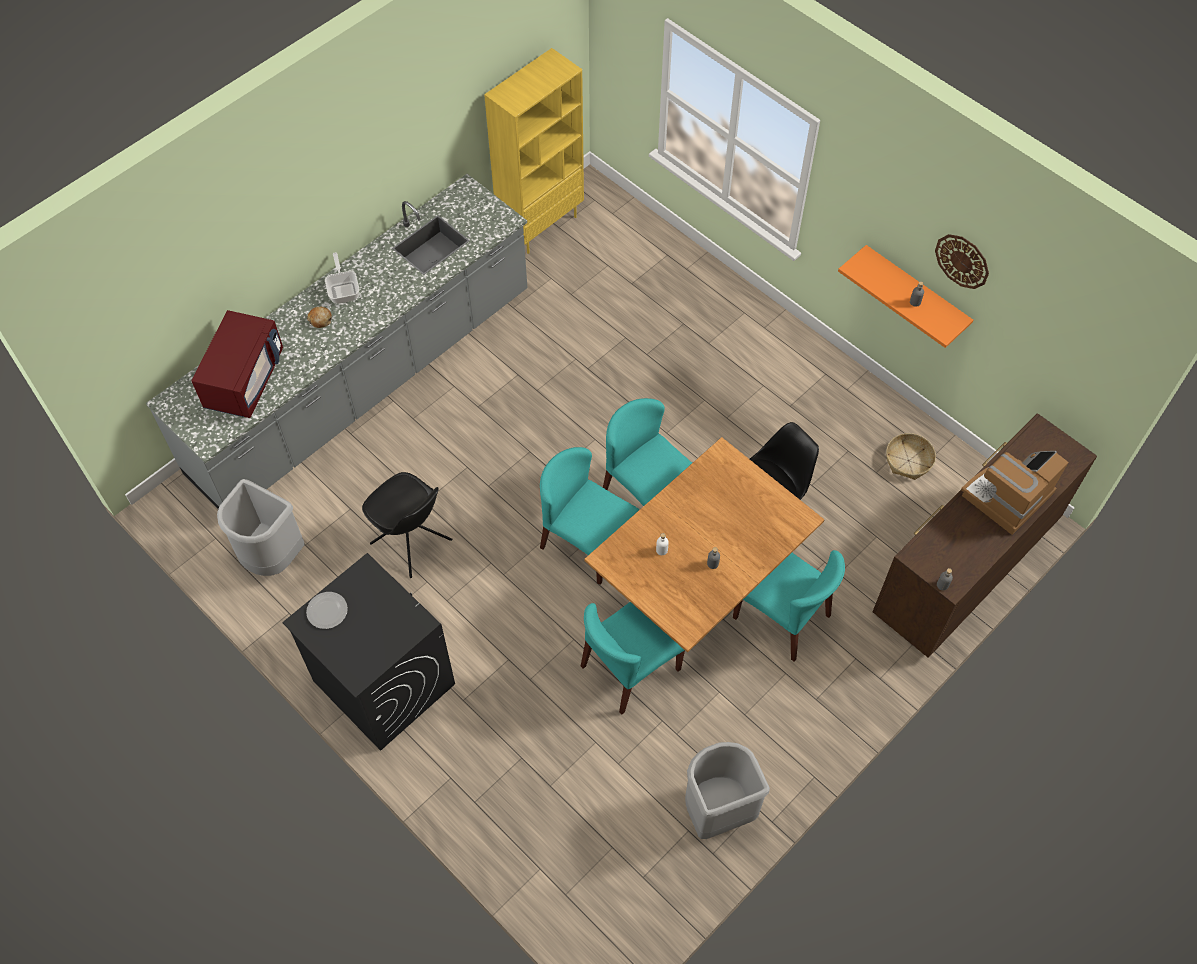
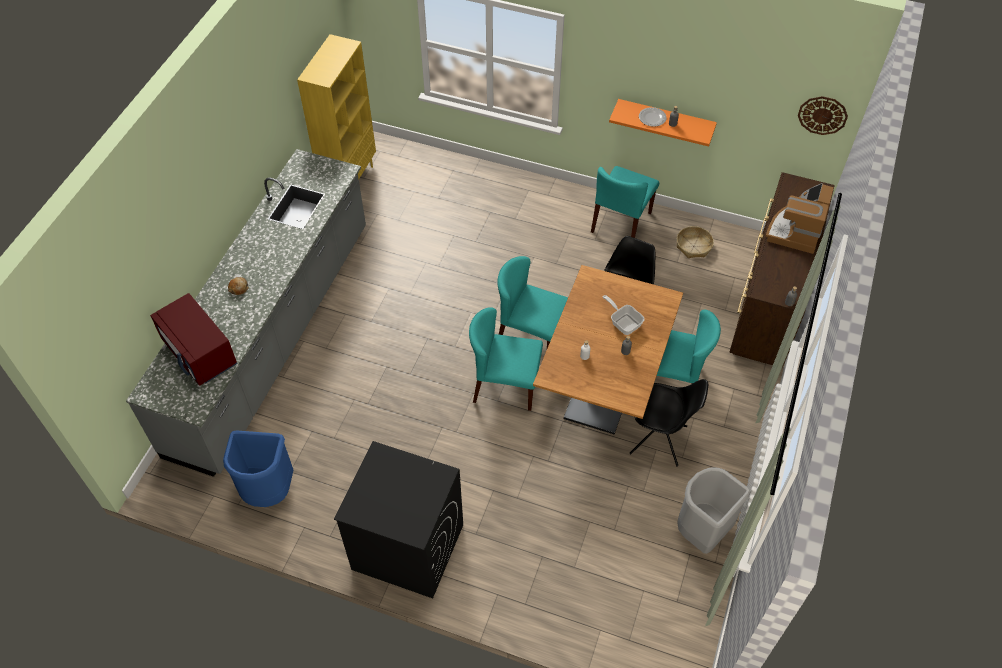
camera: 25 degrees left, 5 degrees down
(244, 379) = (200, 353): red microwave -> red microwave turned 150 degrees clockwise
(272, 557) = (268, 491): grey trash can -> blue trash can
(327, 611) = (365, 496): plate -> plate (652, 118)
(344, 290) = (246, 260): frying pan -> frying pan (623, 322)
(412, 543) = (374, 437): black chair -> black chair (659, 440)
(630, 668) = (585, 459): turquoise chair -> turquoise chair (621, 223)
(962, 261) = (701, 79): wall clock -> wall clock (822, 115)

